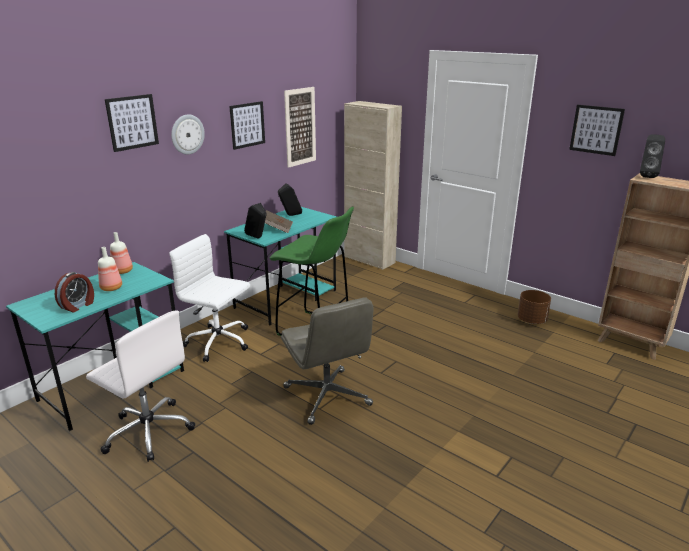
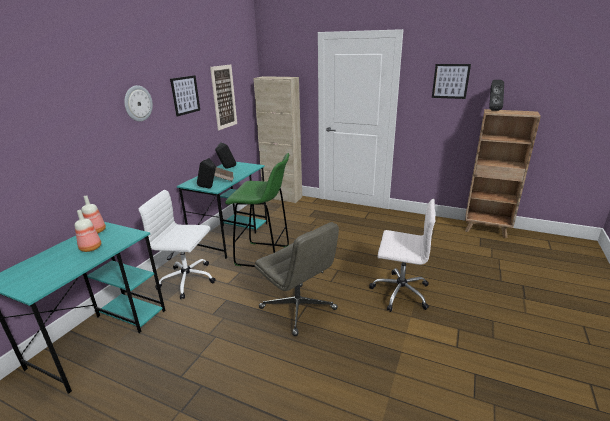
camera: 15 degrees left, 0 degrees up
(78, 306) = (61, 270): alarm clock -> none
(132, 122) = (87, 92): picture -> none
(148, 431) = (151, 375): white office chair -> white office chair (399, 292)
(532, 320) = (416, 224): brown planter -> none

